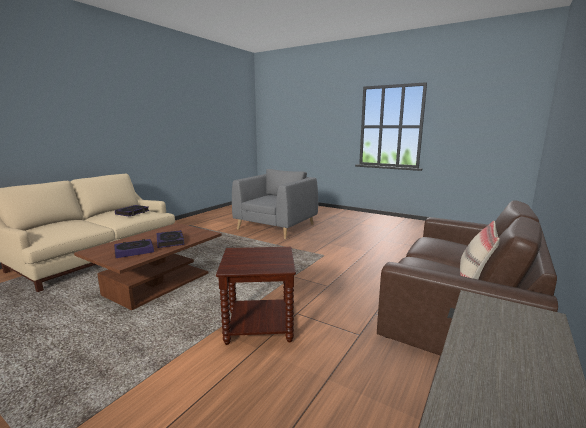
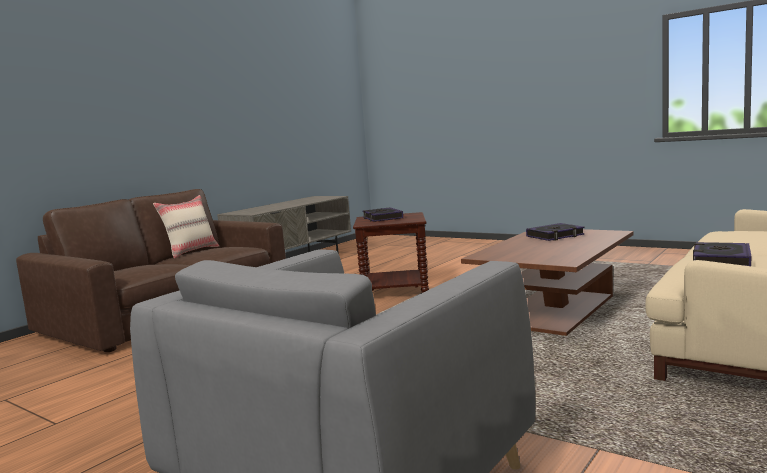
camera: 175 degrees left, 5 degrees down
(170, 241) = (526, 245): book -> book (382, 218)

